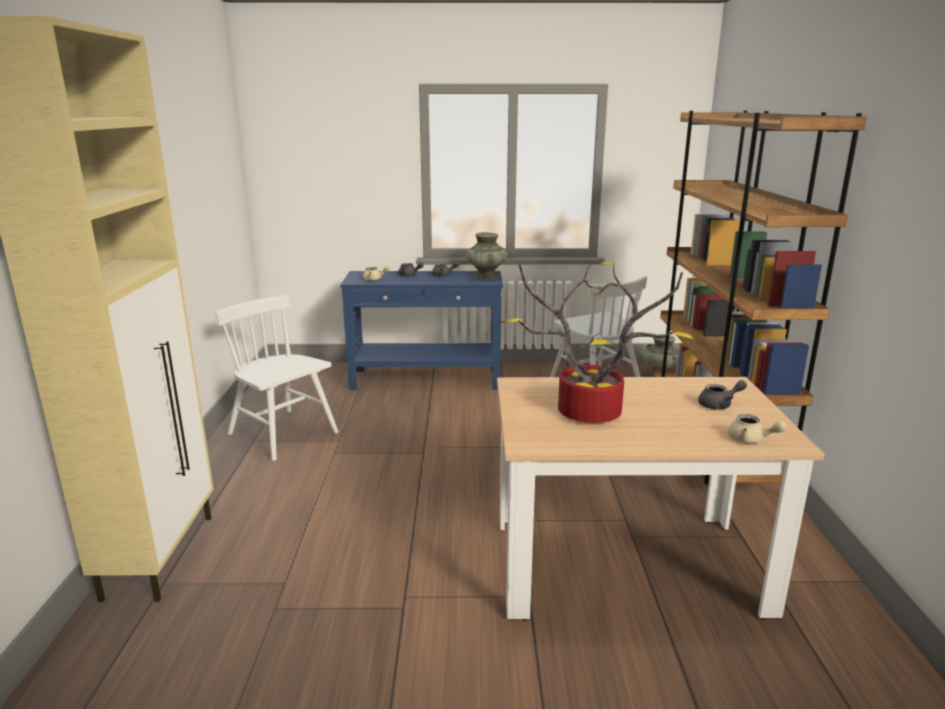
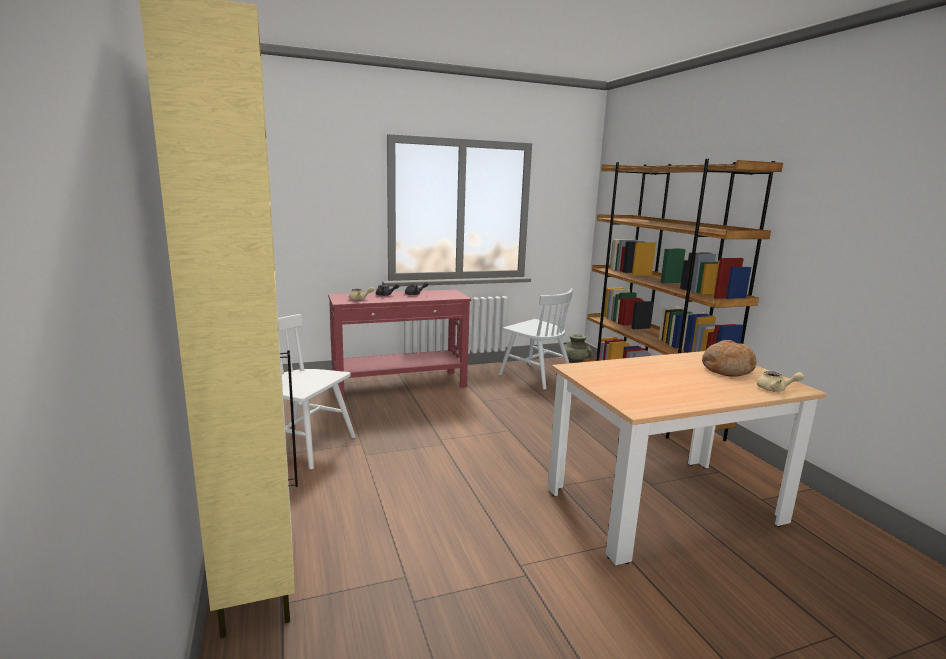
camera: 20 degrees left, 5 degrees down
(426, 379) = (400, 385): blue console table -> red console table
(486, 276) = (450, 293): turquoise vase -> none
(585, 414) = (650, 384): potted plant -> none
(719, 405) = (726, 369): grey teapot -> bread

